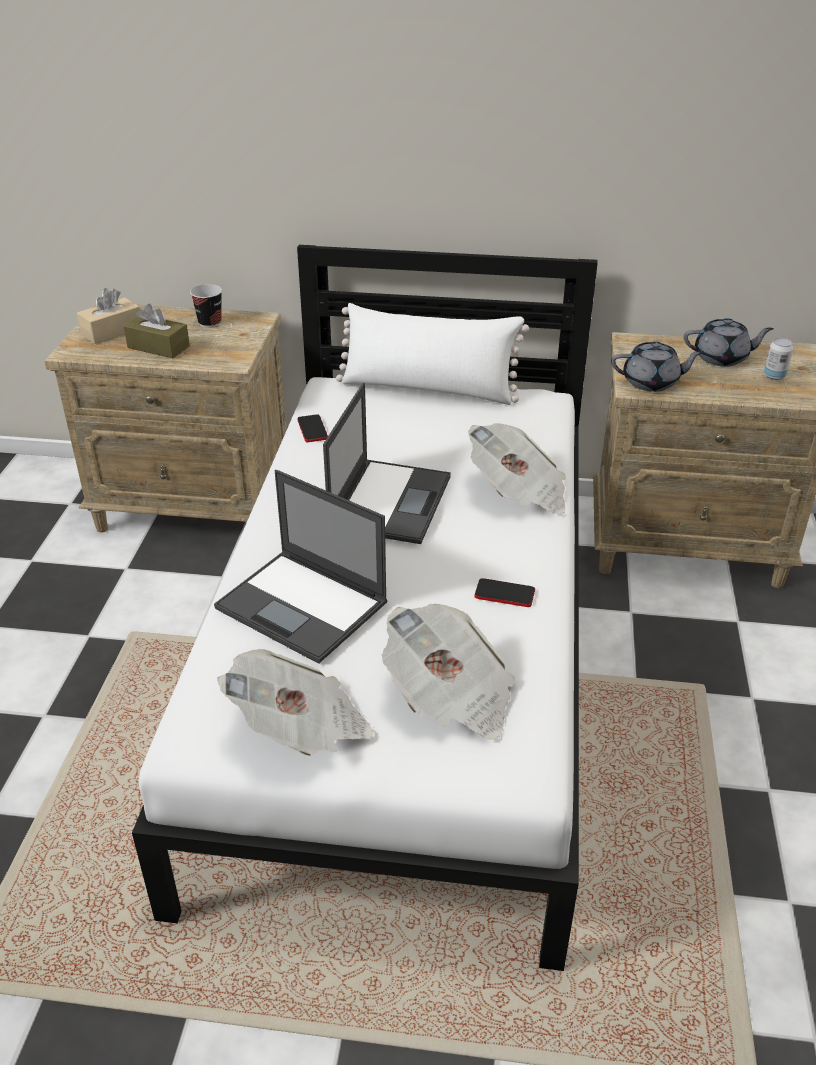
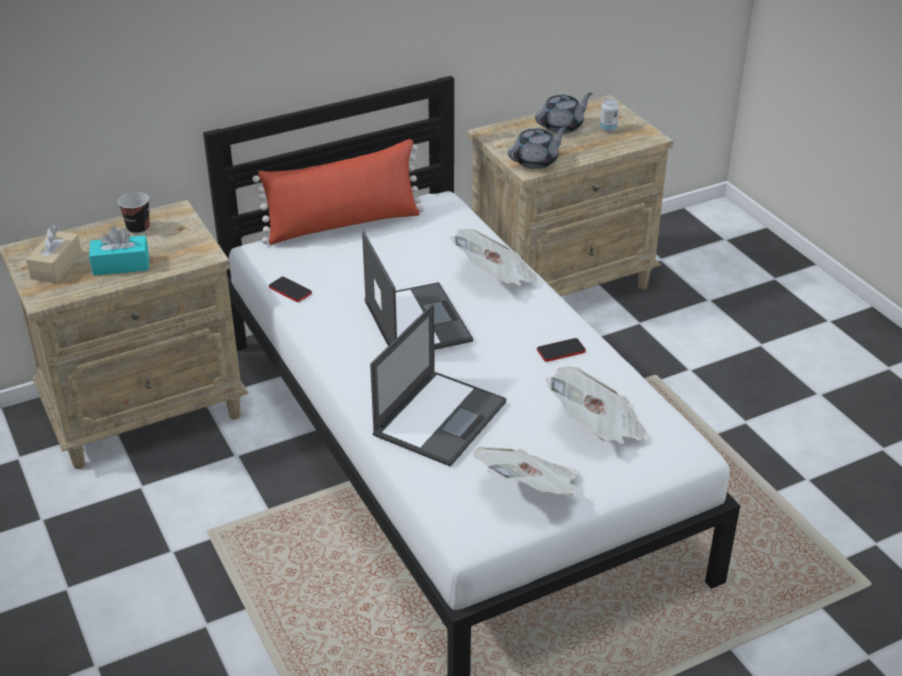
camera: 35 degrees left, 0 degrees up
(158, 347) = (121, 265): brown tissue box -> turquoise tissue box
(303, 606) = (440, 417): laptop -> laptop turned 60 degrees counterclockwise
(428, 389) = (343, 224): white pillow -> red pillow

